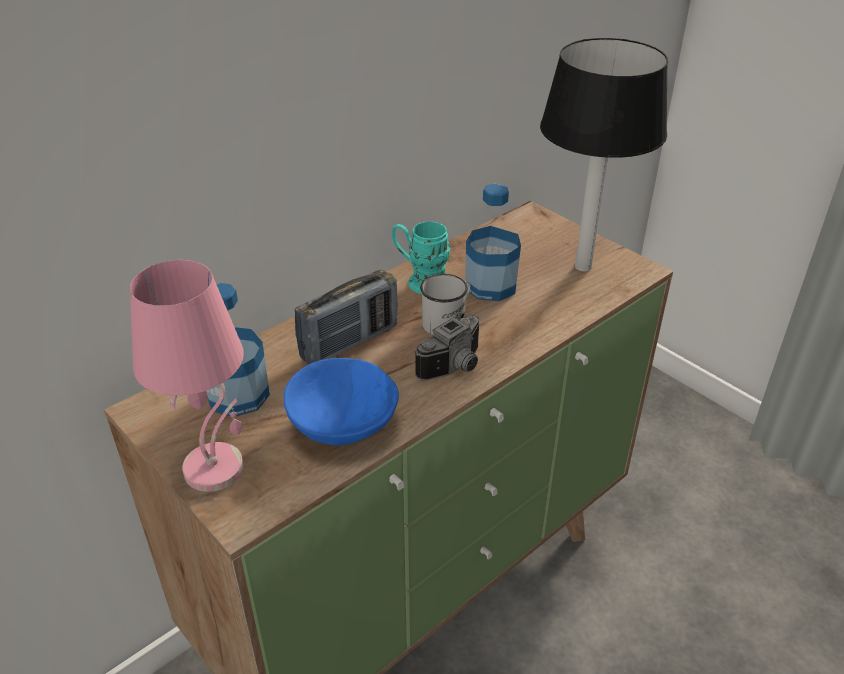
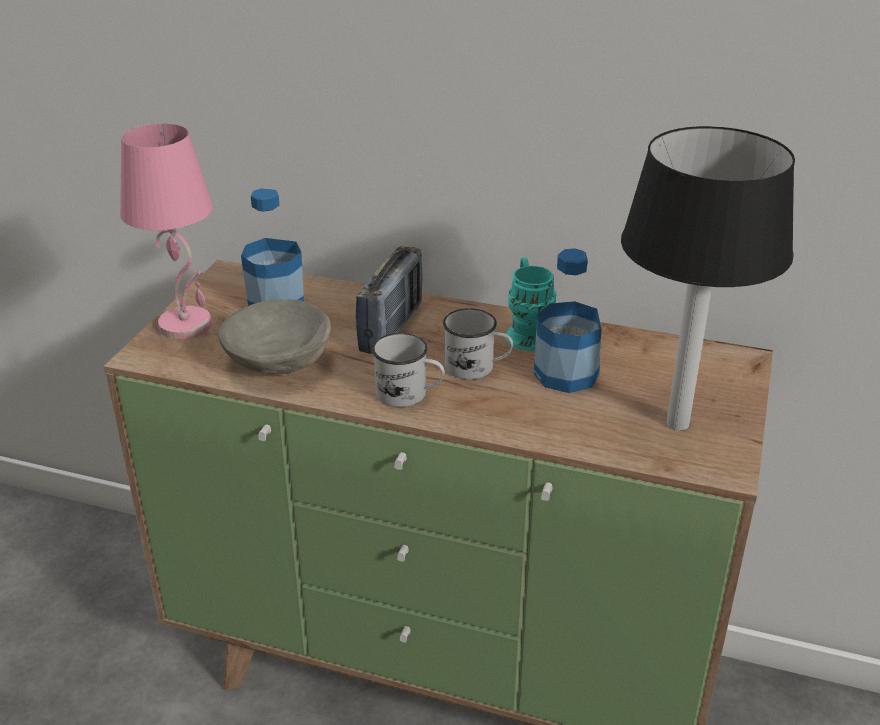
camera: 60 degrees right, 5 degrees down
(342, 423) = (280, 361): blue bowl -> grey bowl
(349, 342) = (391, 328): radio -> radio turned 90 degrees counterclockwise
(456, 367) = (409, 394): camera -> white mug

